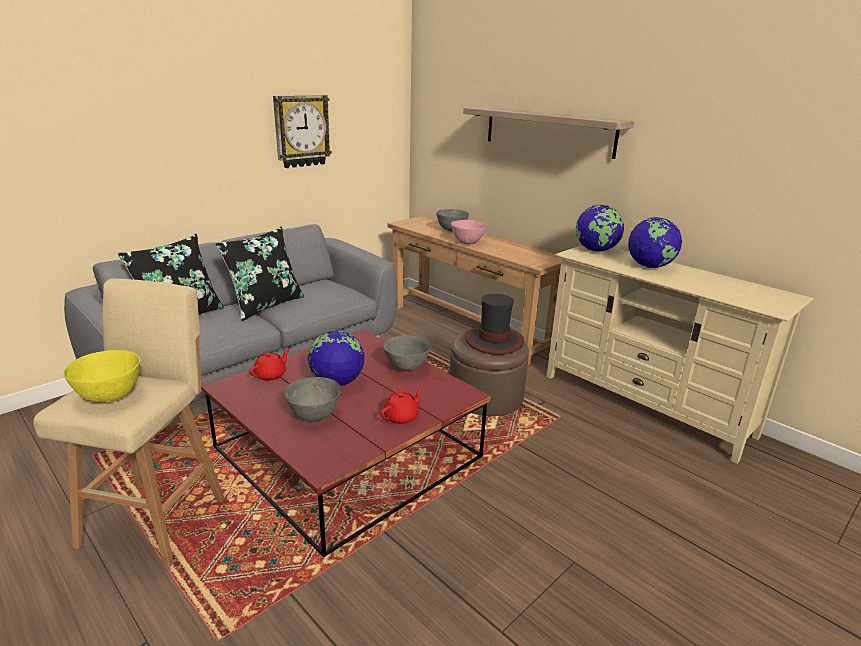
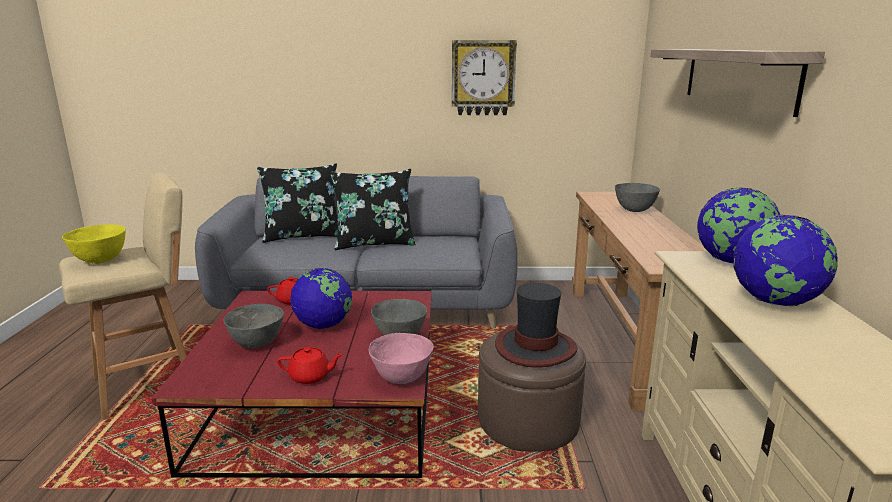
camera: 45 degrees right, 5 degrees down
(467, 243) = (623, 225): pink bowl -> pink bowl (401, 378)

